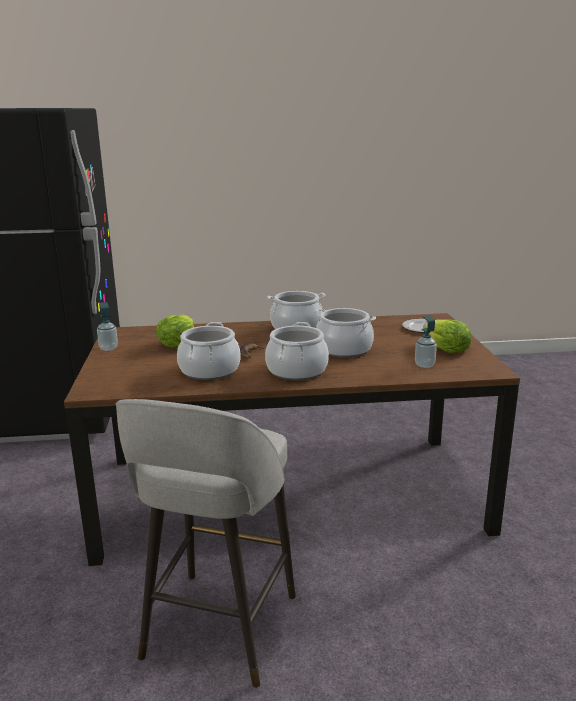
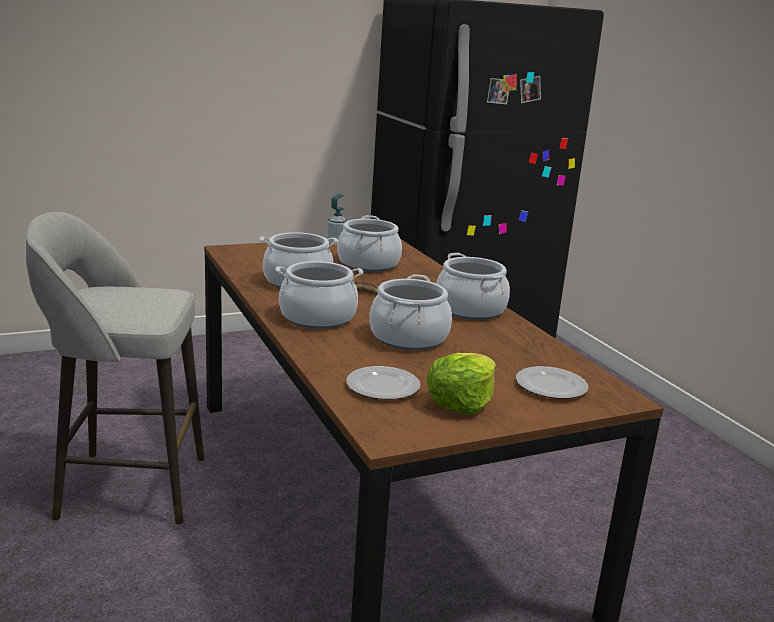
camera: 70 degrees right, 0 degrees up
(178, 344) = (368, 264): lettuce -> cooking pot
(424, 365) = (382, 387): soap dispenser -> plate

